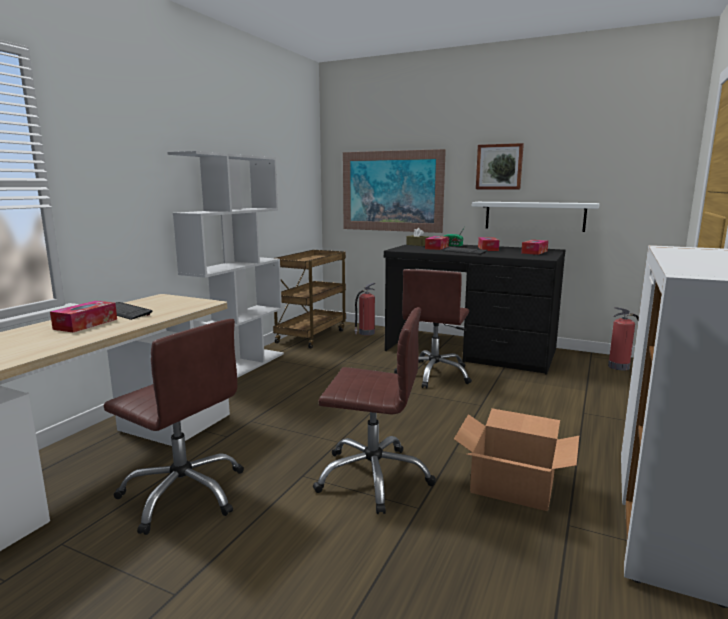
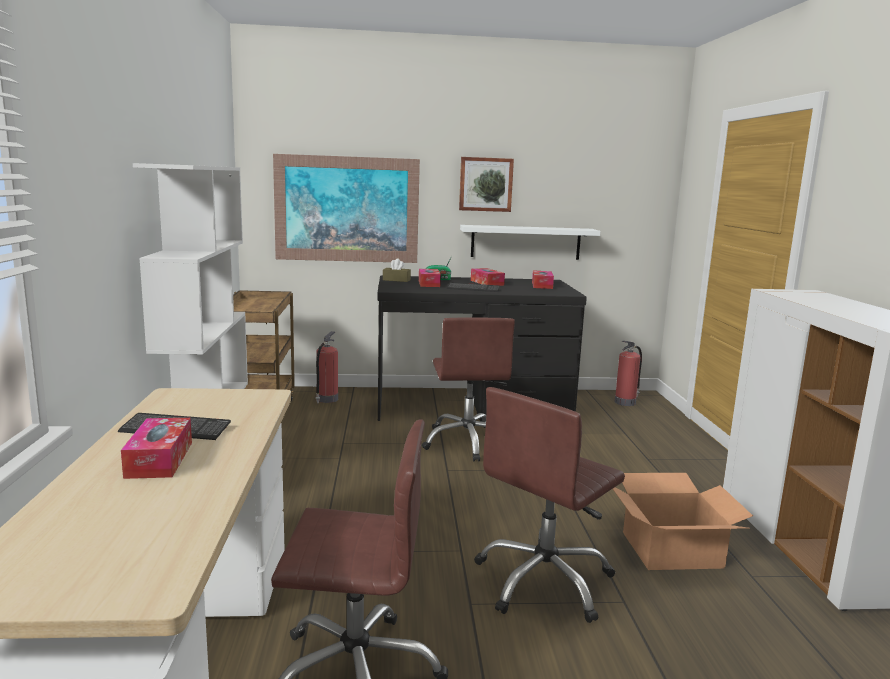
camera: 30 degrees left, 0 degrees up
(373, 477) = (544, 581): brown office chair -> brown office chair turned 150 degrees clockwise

